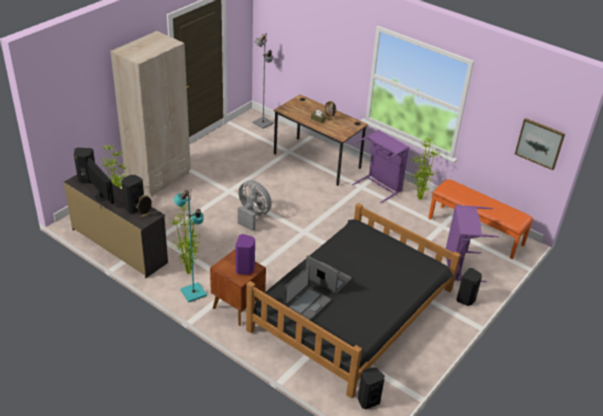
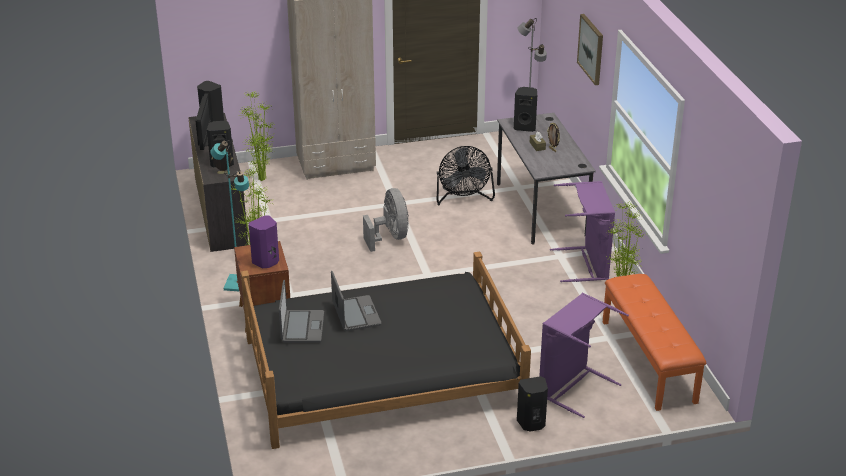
camera: 40 degrees right, 5 degrees down
(263, 171) = (461, 197): none -> black fan
(307, 304) = (302, 327): laptop -> laptop turned 75 degrees counterclockwise
(317, 161) = (541, 209): brown desk -> grey desk
(368, 400) = (286, 459): black speaker -> black speaker (525, 127)
(539, 143) = (727, 244): picture -> picture (591, 49)

